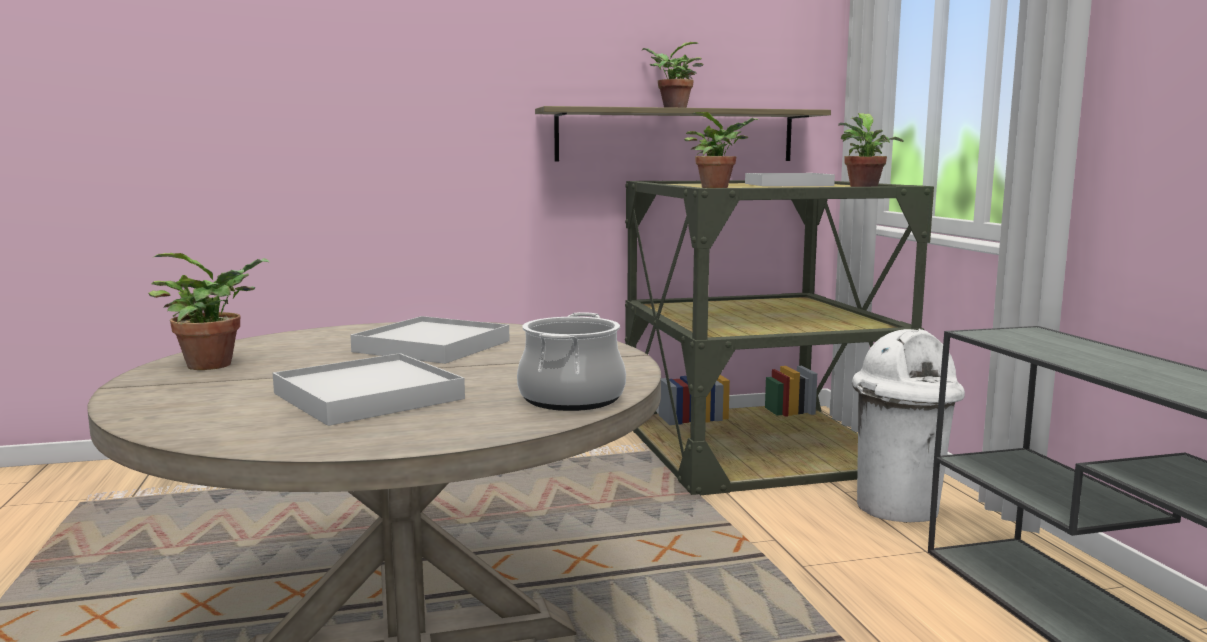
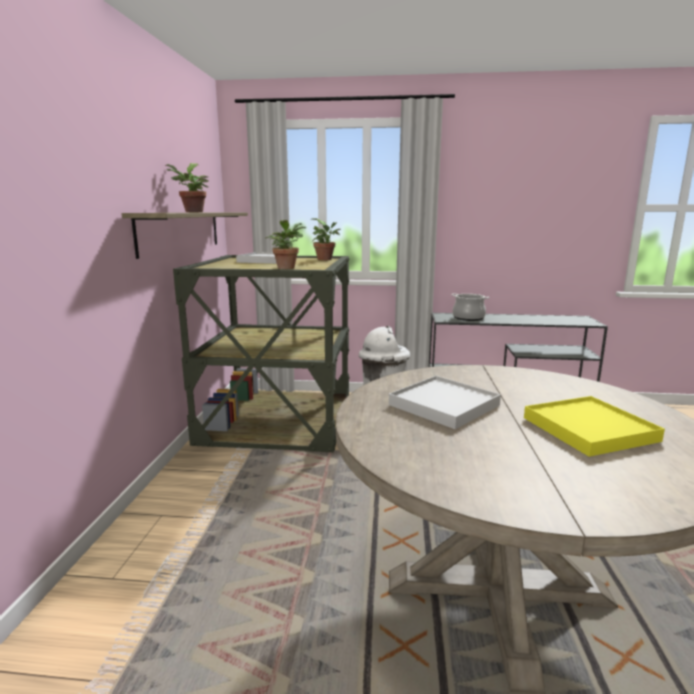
camera: 70 degrees left, 5 degrees up
(216, 364) = (491, 480): potted plant -> none
(368, 396) = (588, 429): white tray -> yellow tray
(571, 398) = (582, 387): cooking pot -> cooking pot (468, 318)

